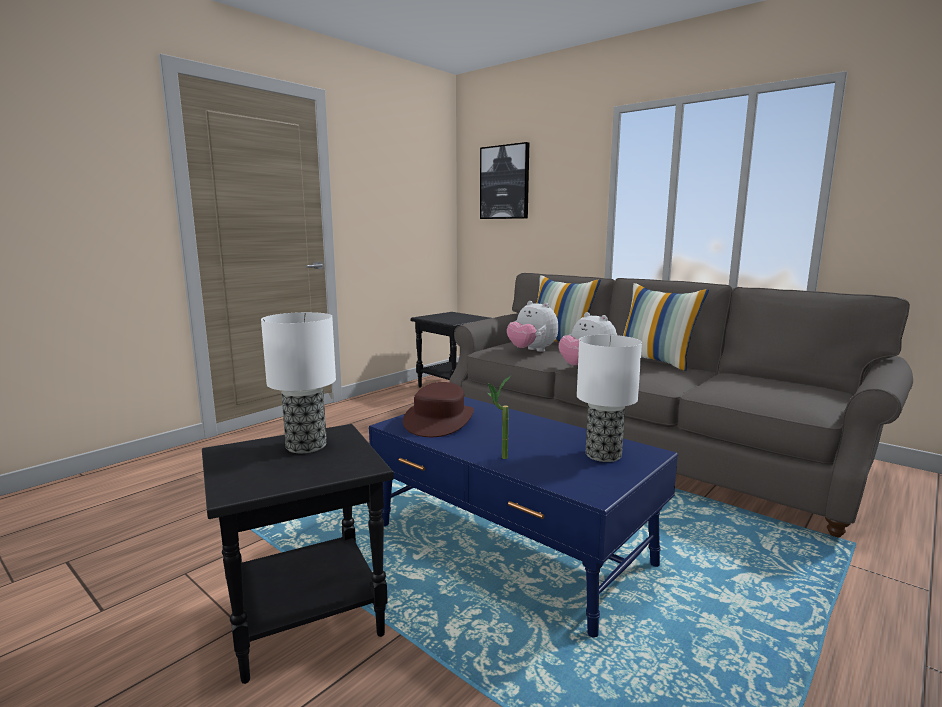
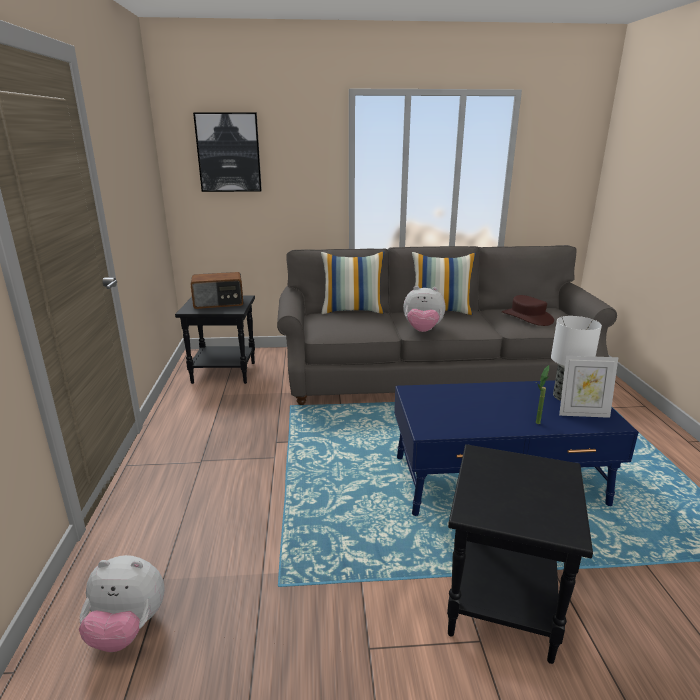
camera: 45 degrees left, 10 degrees up
(307, 446) = (500, 476): table lamp -> none
(439, 420) = (442, 413): brown hat -> brown hat (527, 317)
(455, 317) = (219, 303): none -> radio
(531, 351) = (357, 325): plush toy -> plush toy (127, 629)
(579, 472) = (582, 413): none -> picture frame

